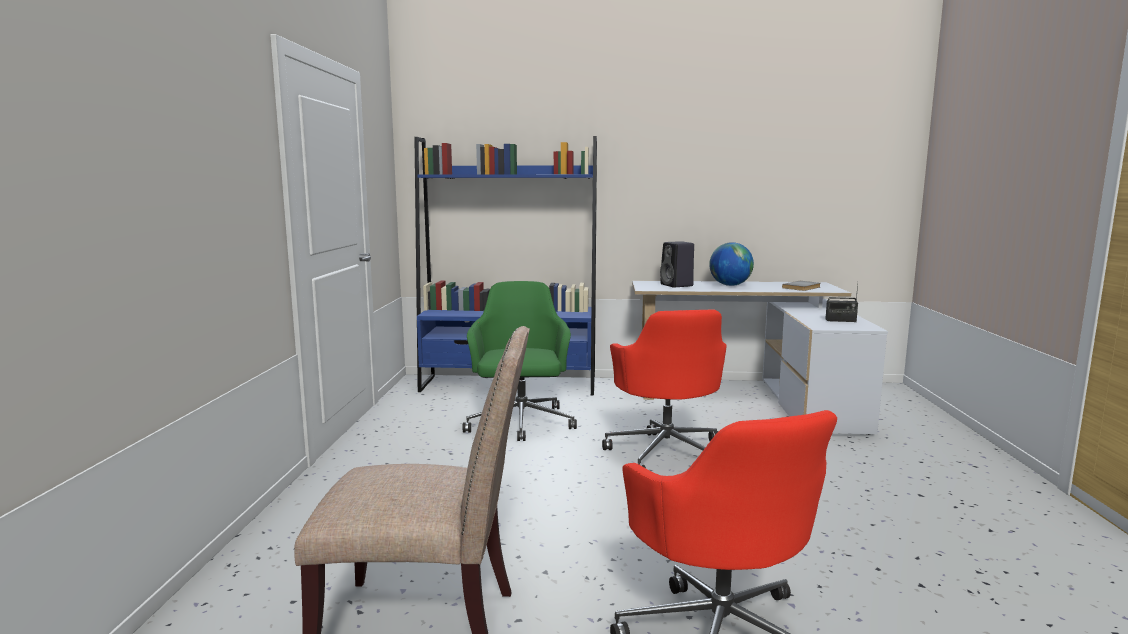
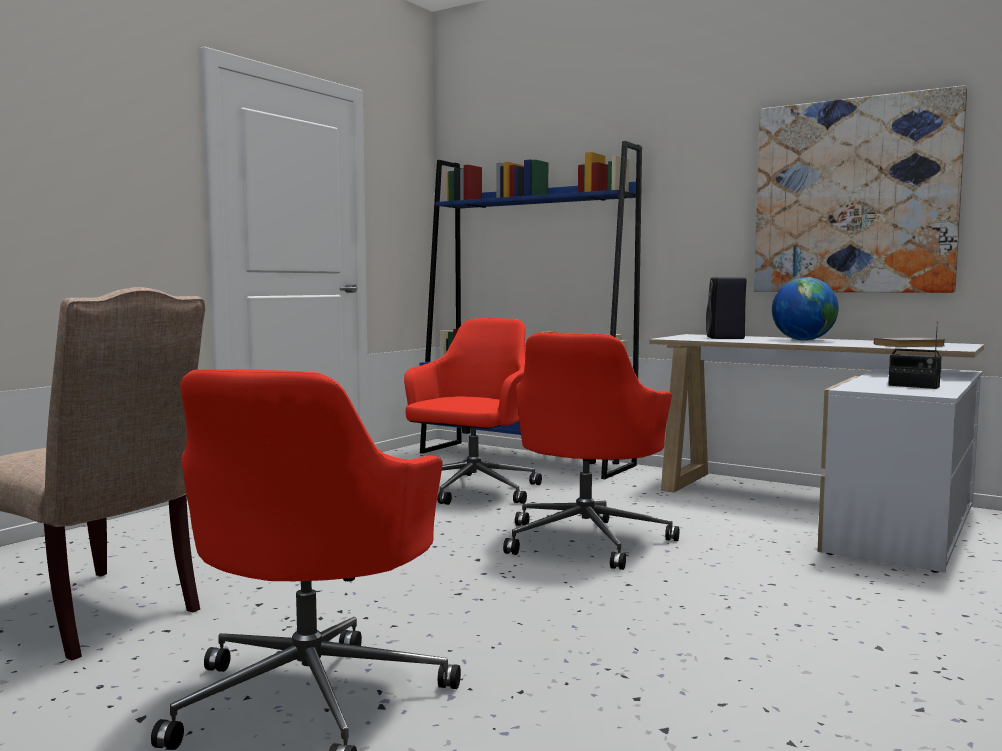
camera: 30 degrees right, 5 degrees down
(520, 424) = (471, 491): green office chair -> red office chair
(749, 185) = (854, 196): none -> picture

